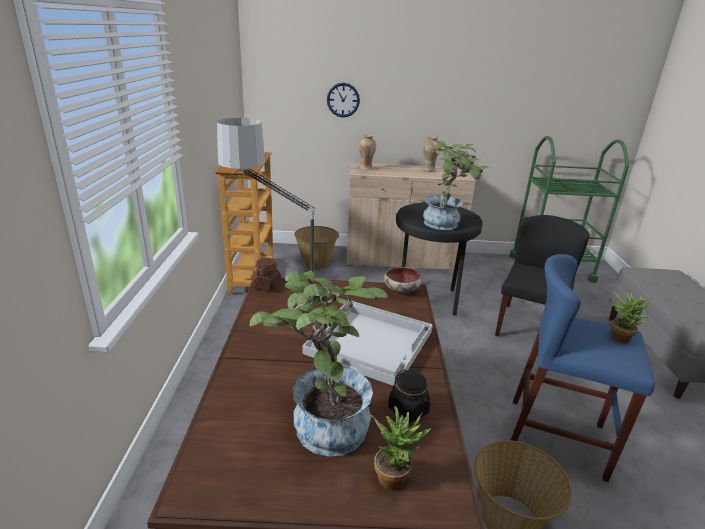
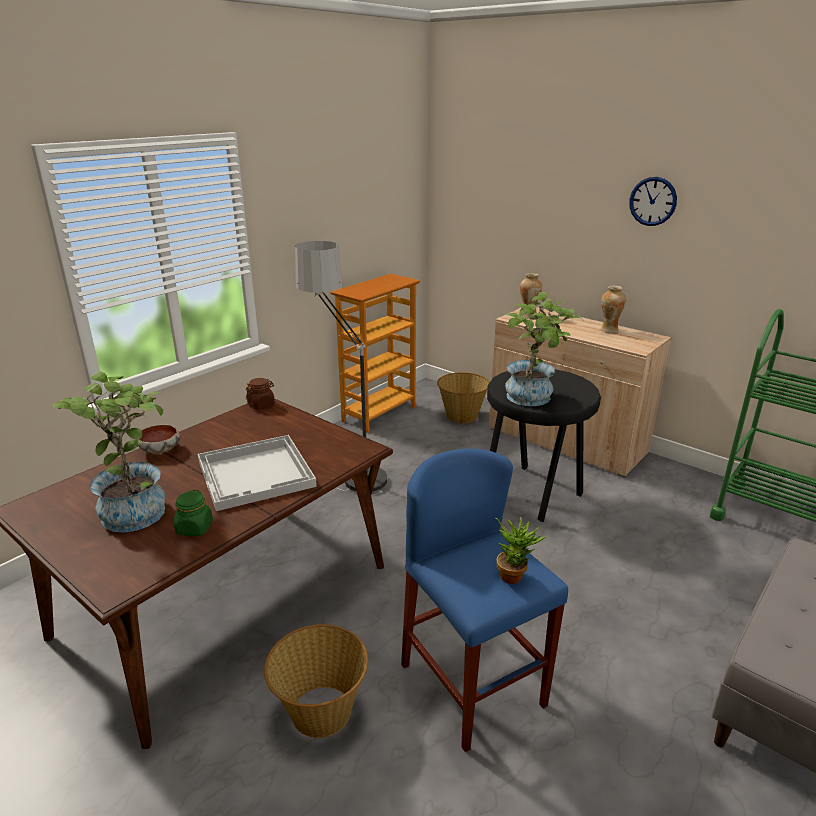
camera: 40 degrees right, 0 degrees up
(343, 100) = (523, 228): wall clock -> wall clock (652, 201)
(395, 475) = (117, 558): potted plant -> none
(402, 289) = (359, 445): bowl -> bowl (161, 450)
(408, 410) = (194, 528): black jar -> green jar
(529, 326) = (622, 571): black chair -> none

